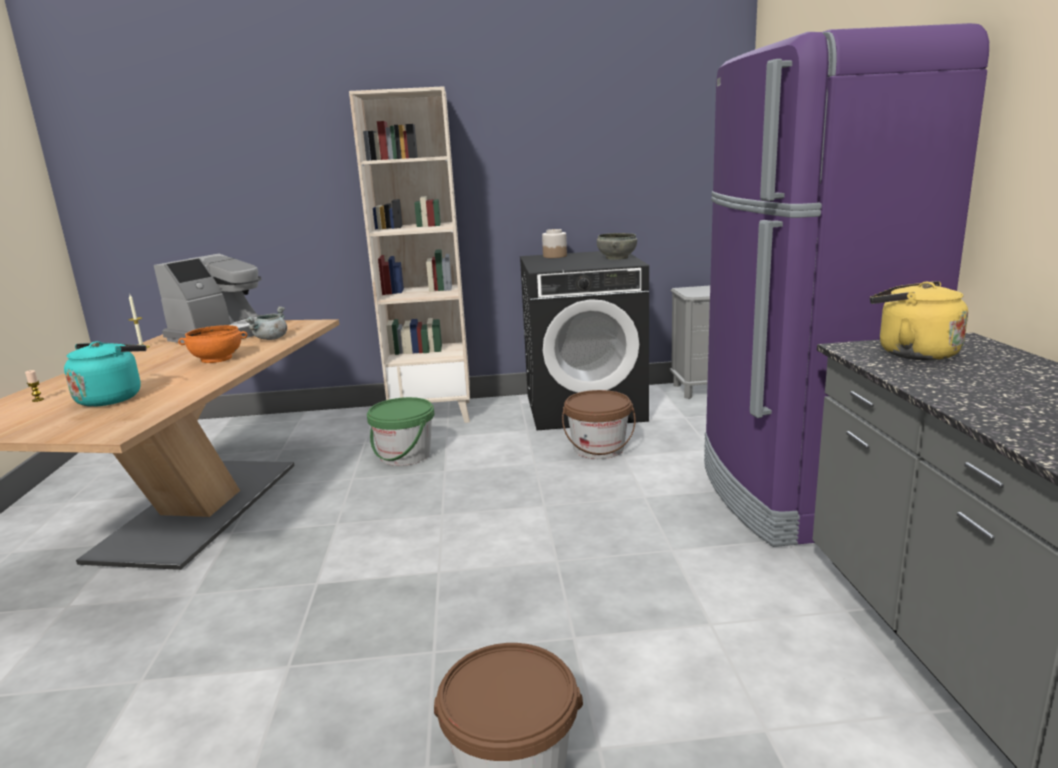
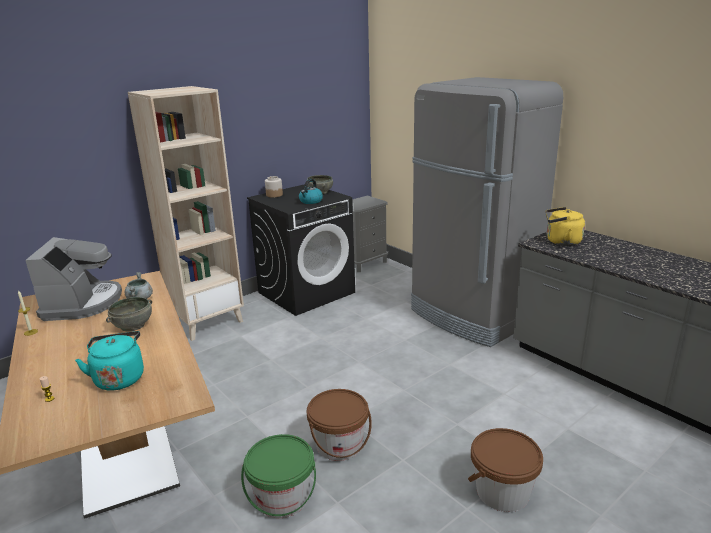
camera: 35 degrees left, 5 degrees up
(217, 359) = (133, 326): orange bowl -> grey bowl
(405, 455) = (229, 357): green bucket -> green bucket (283, 498)
(583, 264) = (311, 201): none -> kettle
(598, 449) = (347, 318): brown bucket -> brown bucket (339, 445)
(797, 494) = (472, 316): purple fridge -> grey fridge

